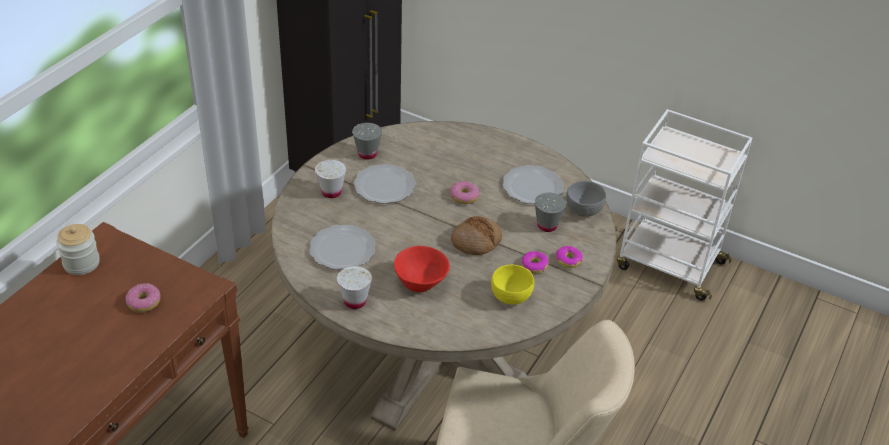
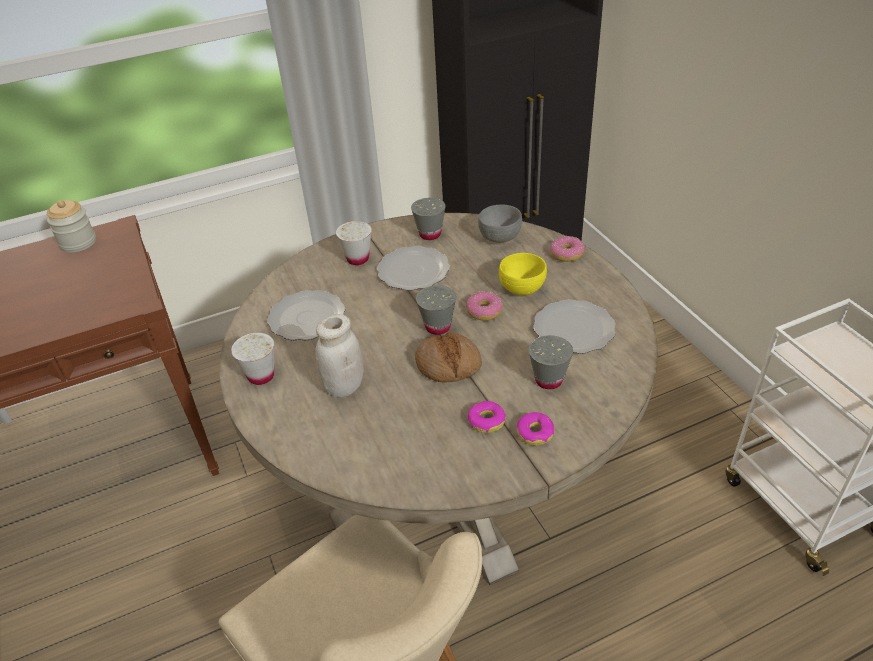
camera: 40 degrees right, 0 degrees up
(144, 302) = (77, 294): donut -> donut (566, 254)
(422, 283) = (344, 386): red bowl -> white jar
(443, 219) = (438, 327): none -> grey cup
(511, 297) = (421, 447): yellow bowl -> yellow bowl (522, 289)
(584, 211) = (612, 381): grey bowl -> grey bowl (500, 238)

